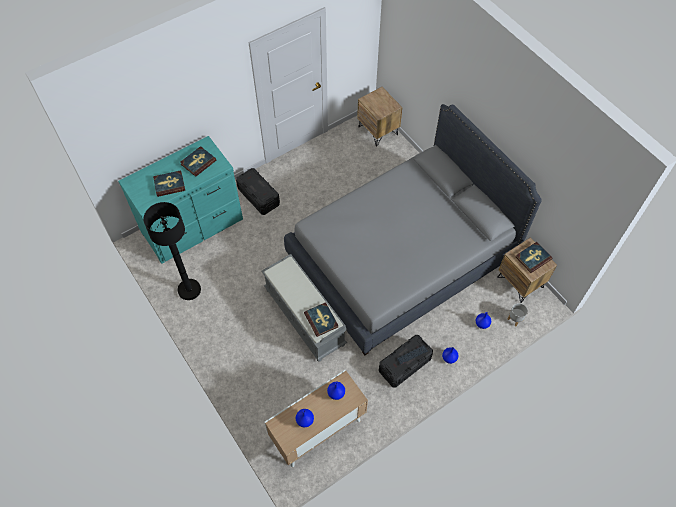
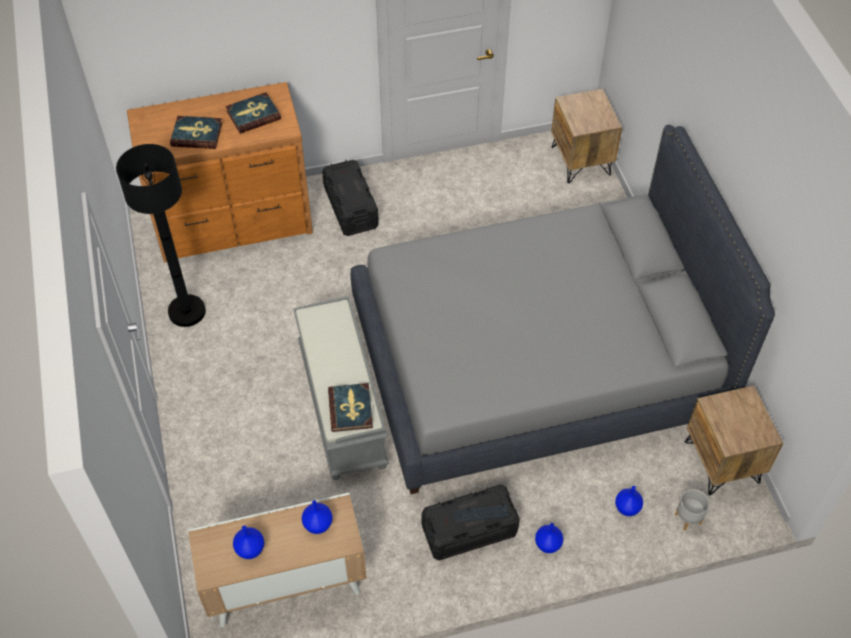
camera: 20 degrees right, 5 degrees down
(193, 226) = (234, 223): turquoise dresser -> brown dresser
(533, 258) = (744, 419): book -> none

